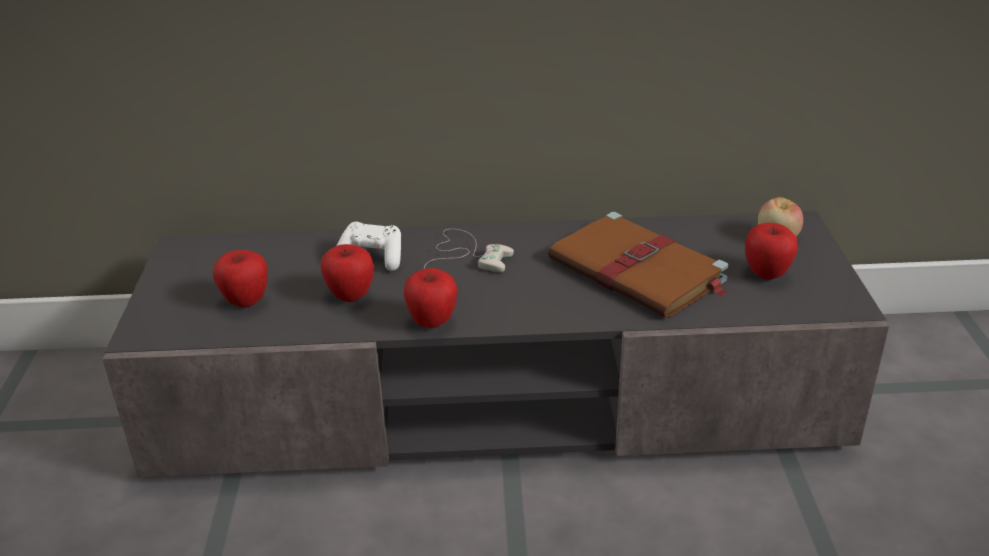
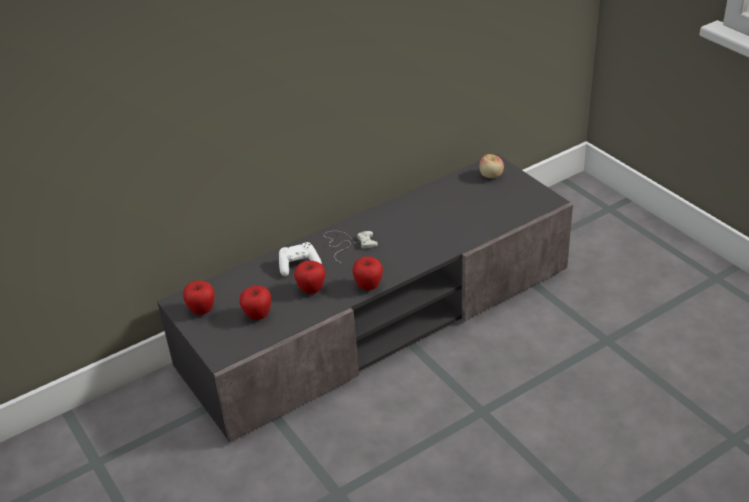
camera: 30 degrees left, 5 degrees up
(639, 271) = (442, 219): brown book -> none
(766, 274) = (502, 198): apple -> apple (202, 310)

